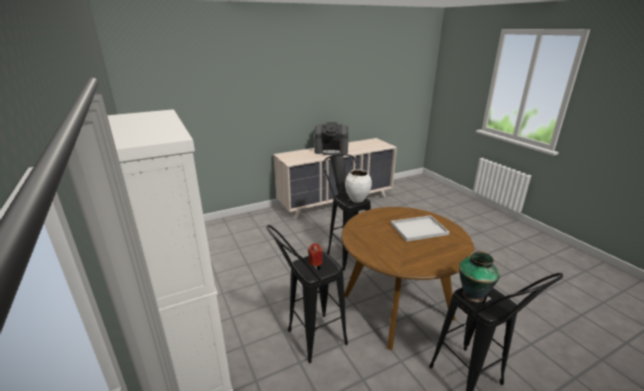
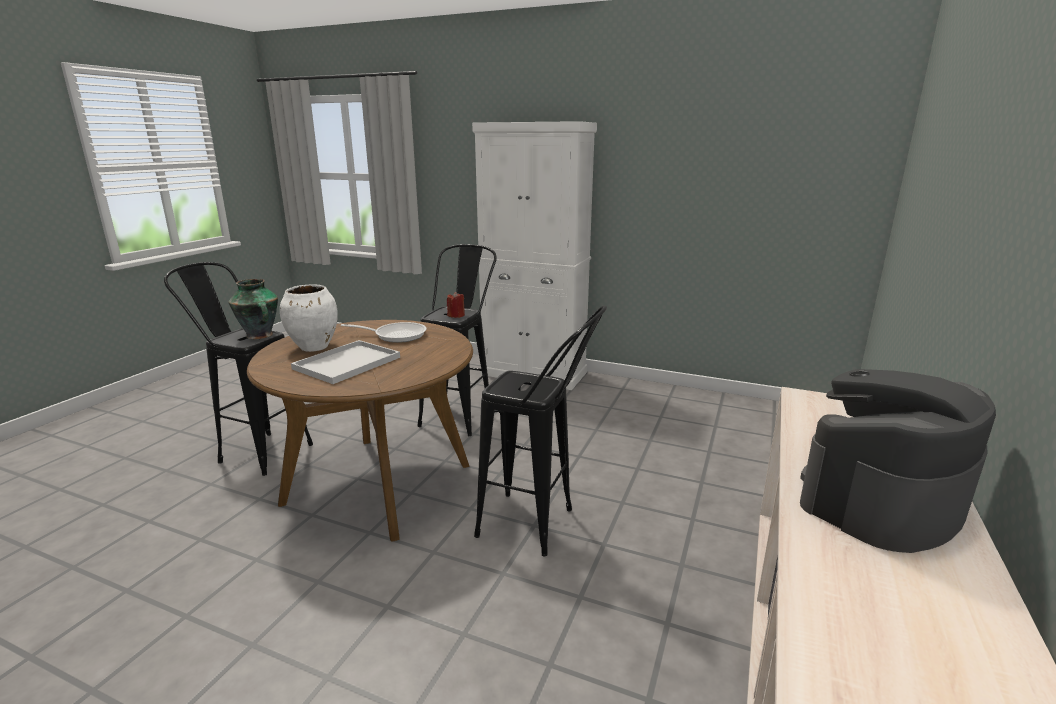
camera: 140 degrees right, 5 degrees down
(357, 200) = (510, 385): white vase -> white vase (314, 347)
(380, 243) = (396, 335): none -> frying pan

